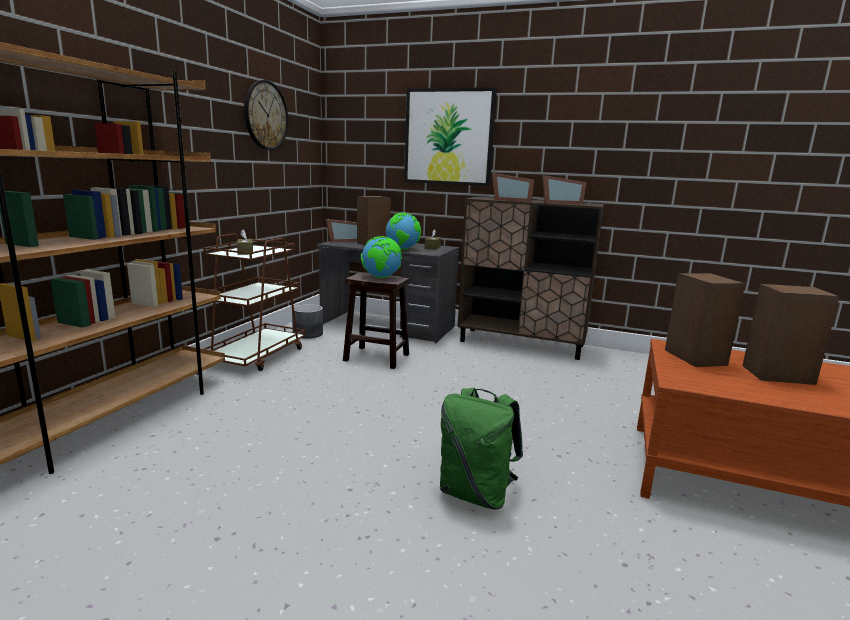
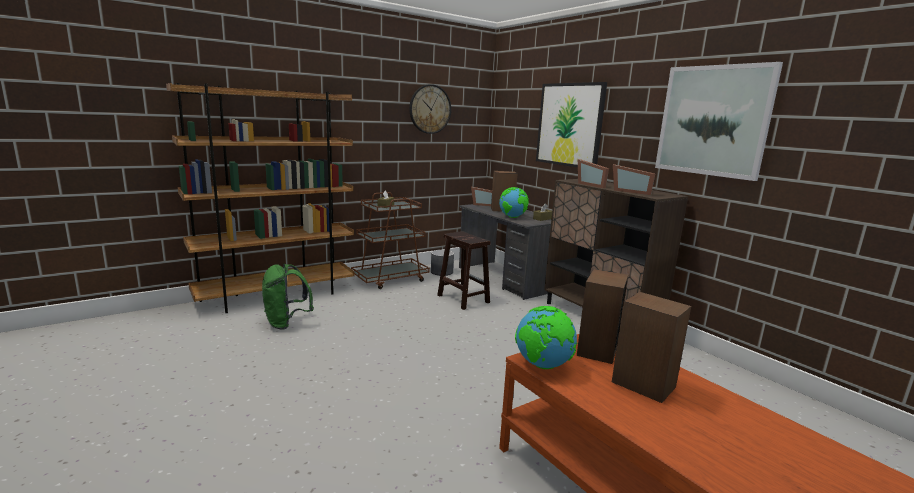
camera: 35 degrees right, 0 degrees up
(381, 277) = (470, 237): globe -> globe (543, 366)
(476, 494) = (392, 399): green backpack -> green backpack (286, 323)
(623, 128) = (713, 121): none -> picture

